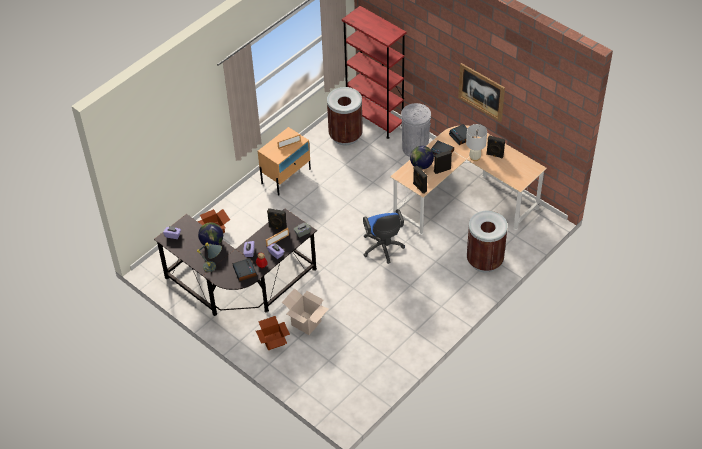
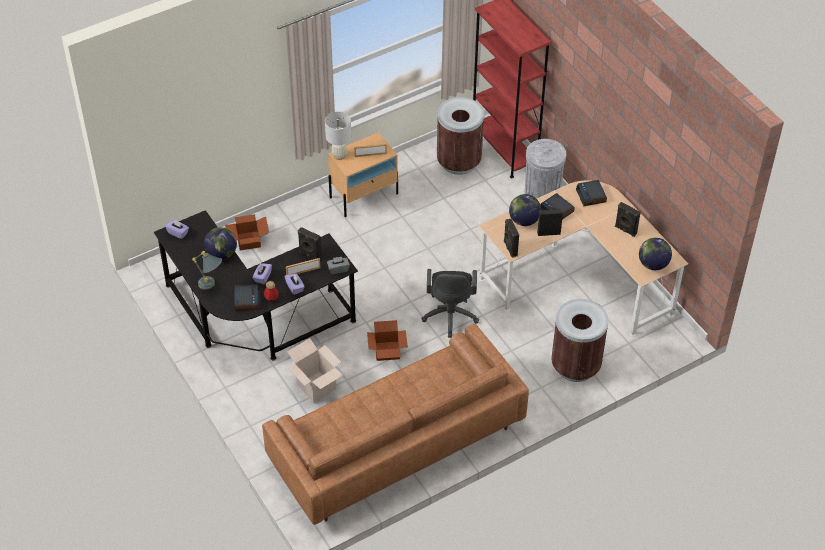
camera: 15 degrees right, 0 degrees up
(273, 341) = (266, 399): cardboard box -> cardboard box (386, 351)
(380, 348) = (396, 443): none -> brown sofa
(383, 249) = (450, 317): blue office chair -> black office chair
(474, 157) = (597, 227): white table lamp -> white table lamp (339, 155)
(481, 92) = (626, 142): picture -> none
(523, 174) = (653, 264): none -> globe

